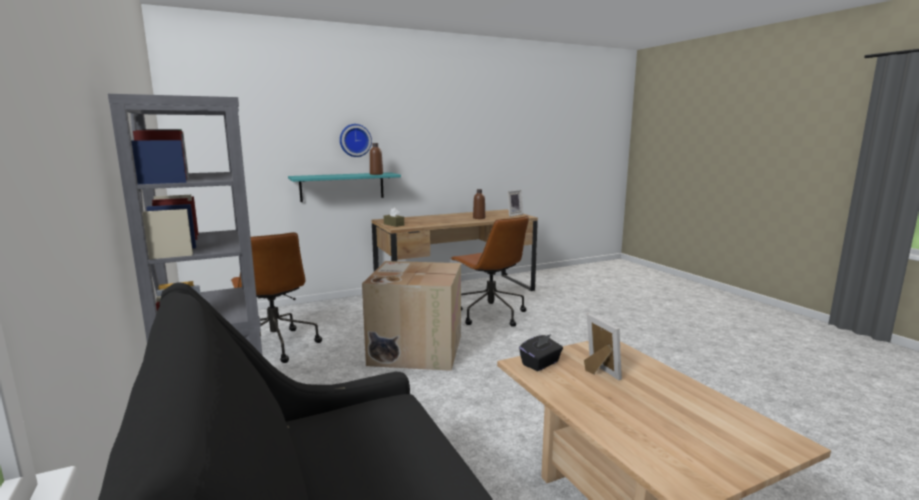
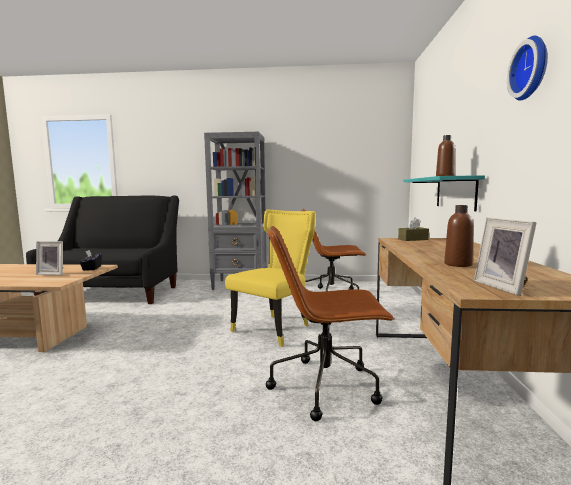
camera: 120 degrees right, 5 degrees down
(355, 140) = (466, 134): wall clock -> wall clock (532, 68)
(415, 349) = (275, 328): cardboard box -> yellow chair

